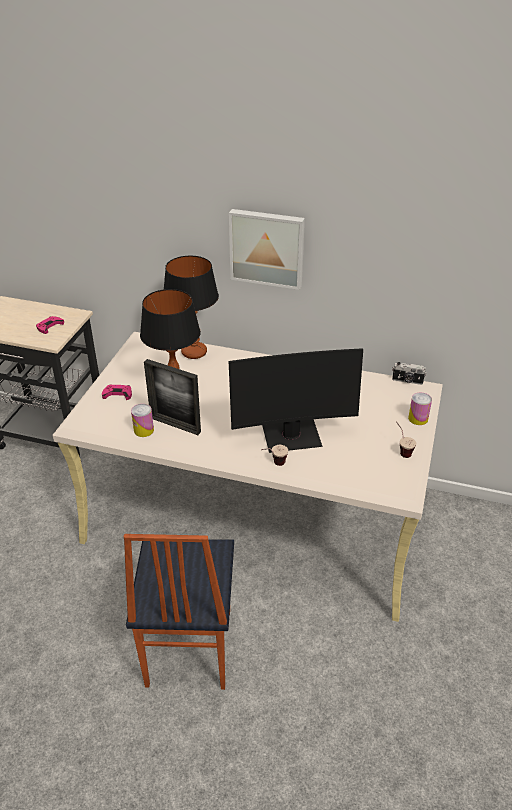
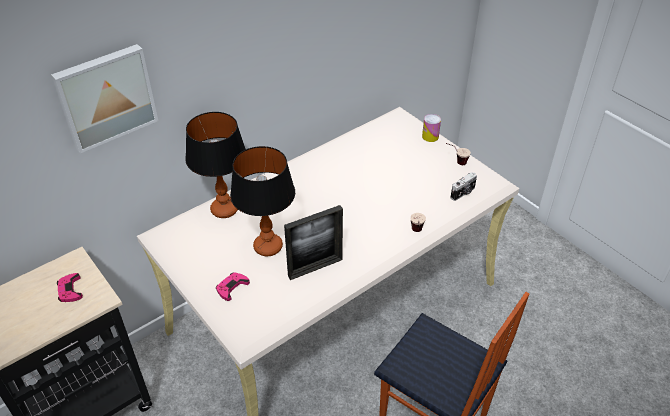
camera: 55 degrees left, 5 degrees up
(144, 430) = (303, 292): can -> none
(267, 247) = (255, 70): picture -> picture (106, 96)
(291, 436) = (393, 207): monitor -> none
(407, 381) = (385, 118): camera -> camera (463, 193)

